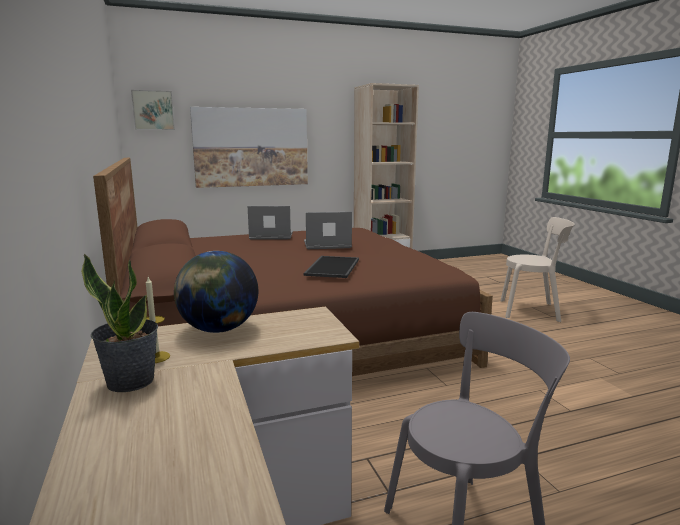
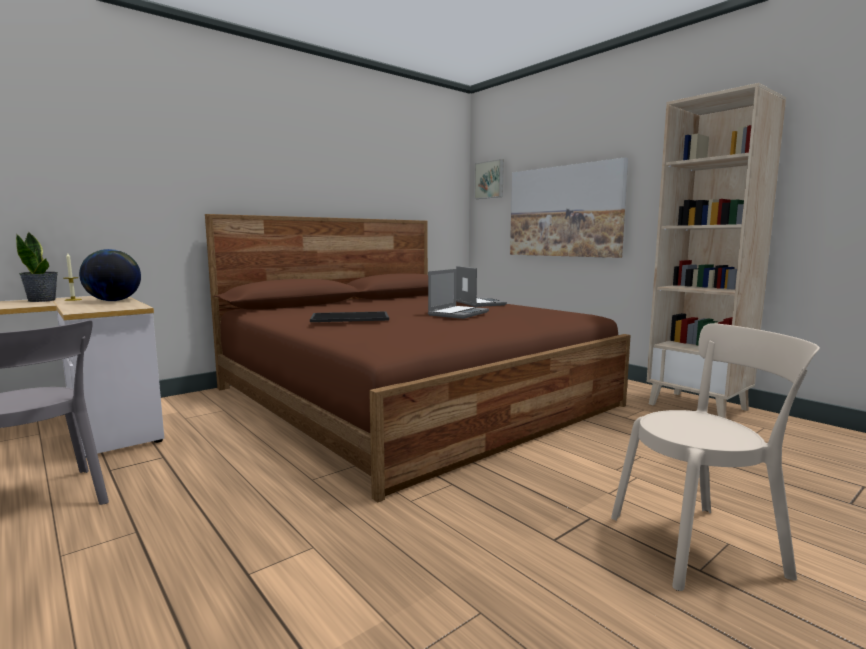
camera: 70 degrees right, 5 degrees down
(326, 245) = (458, 313): laptop -> laptop turned 60 degrees clockwise
(532, 311) = (702, 544): beige chair -> beige chair turned 90 degrees counterclockwise

